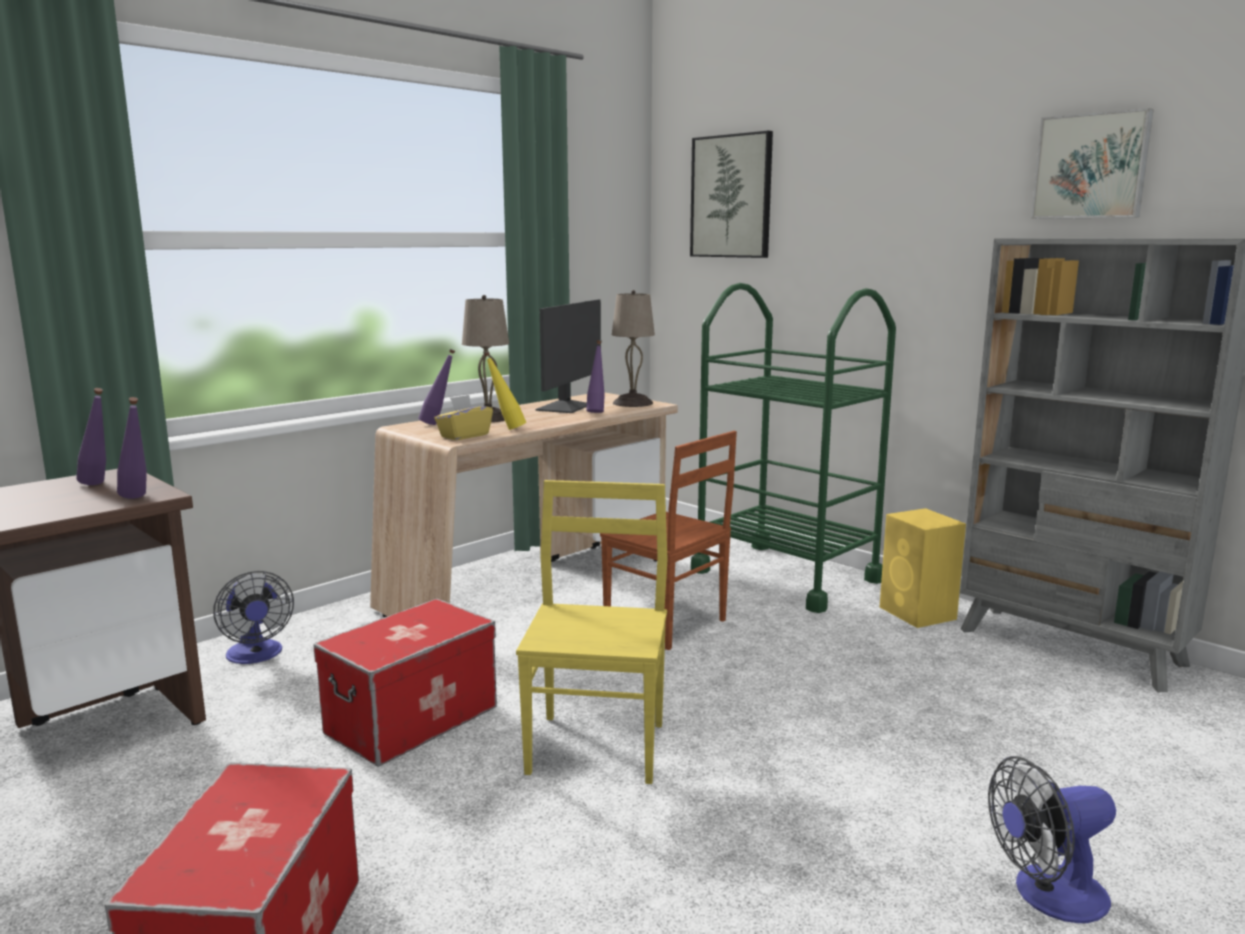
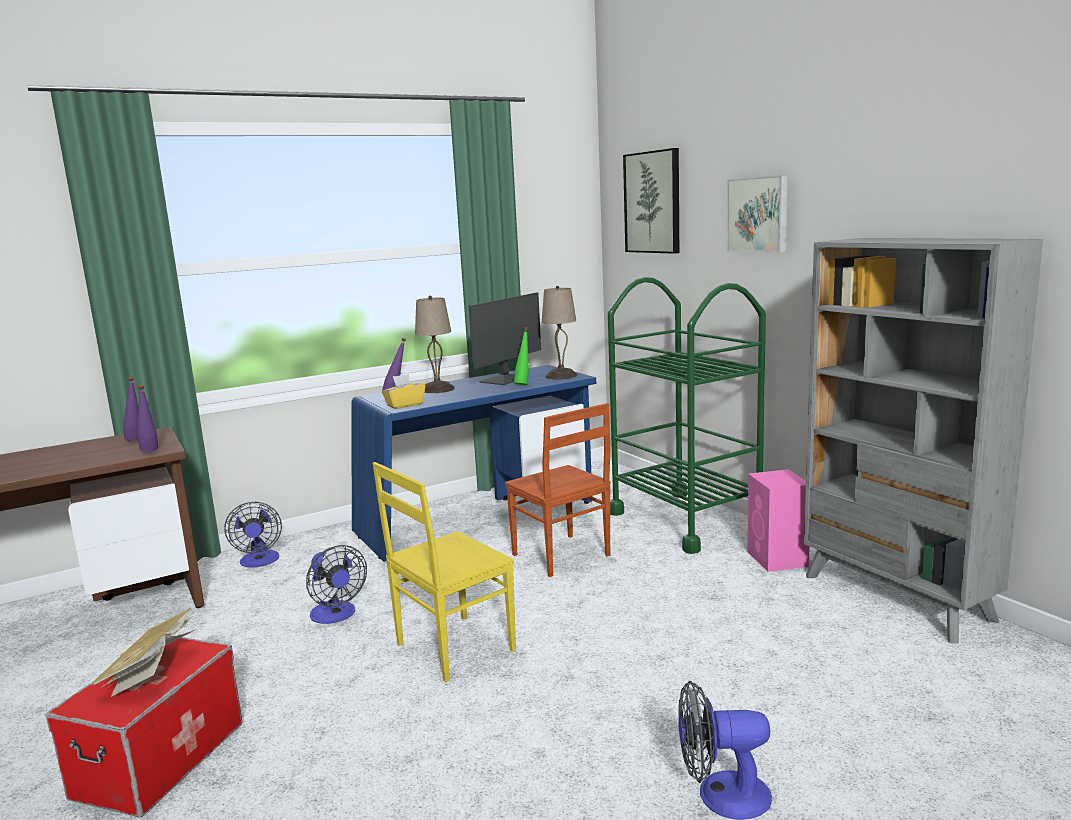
camera: 15 degrees right, 0 degrees up
(250, 819) = (152, 672): none -> book
(412, 719) = (336, 616): storage box -> fan
(506, 429) = (440, 399): yellow bottle -> none
(533, 585) = (479, 519): beige desk -> blue desk
(596, 412) = (524, 384): purple bottle -> green bottle
(599, 747) = (453, 647): yellow chair -> yellow chair turned 150 degrees counterclockwise
(918, 614) = (778, 559): yellow speaker -> pink speaker
(1091, 166) = (907, 175): picture -> picture (759, 214)

